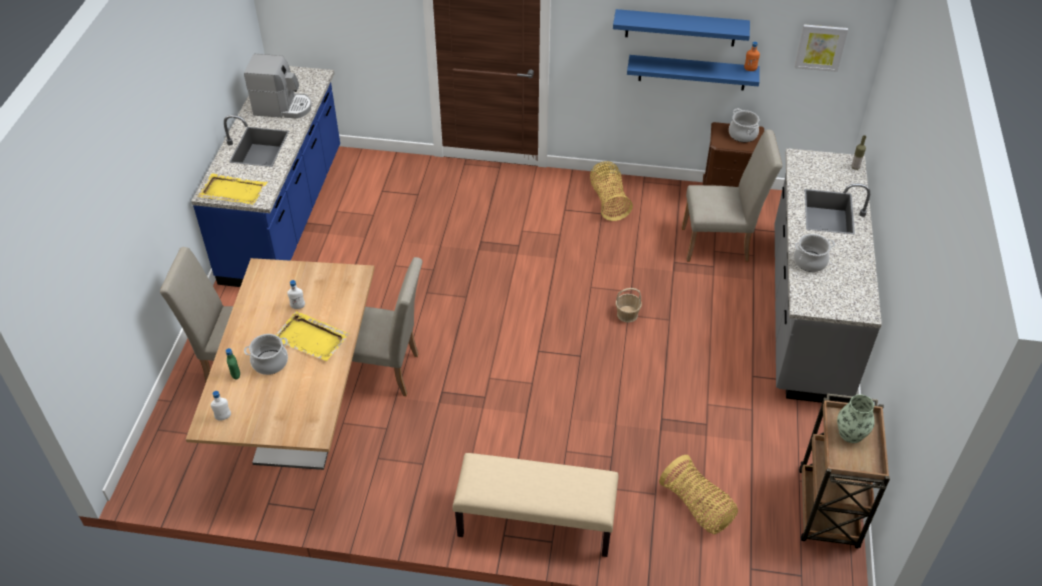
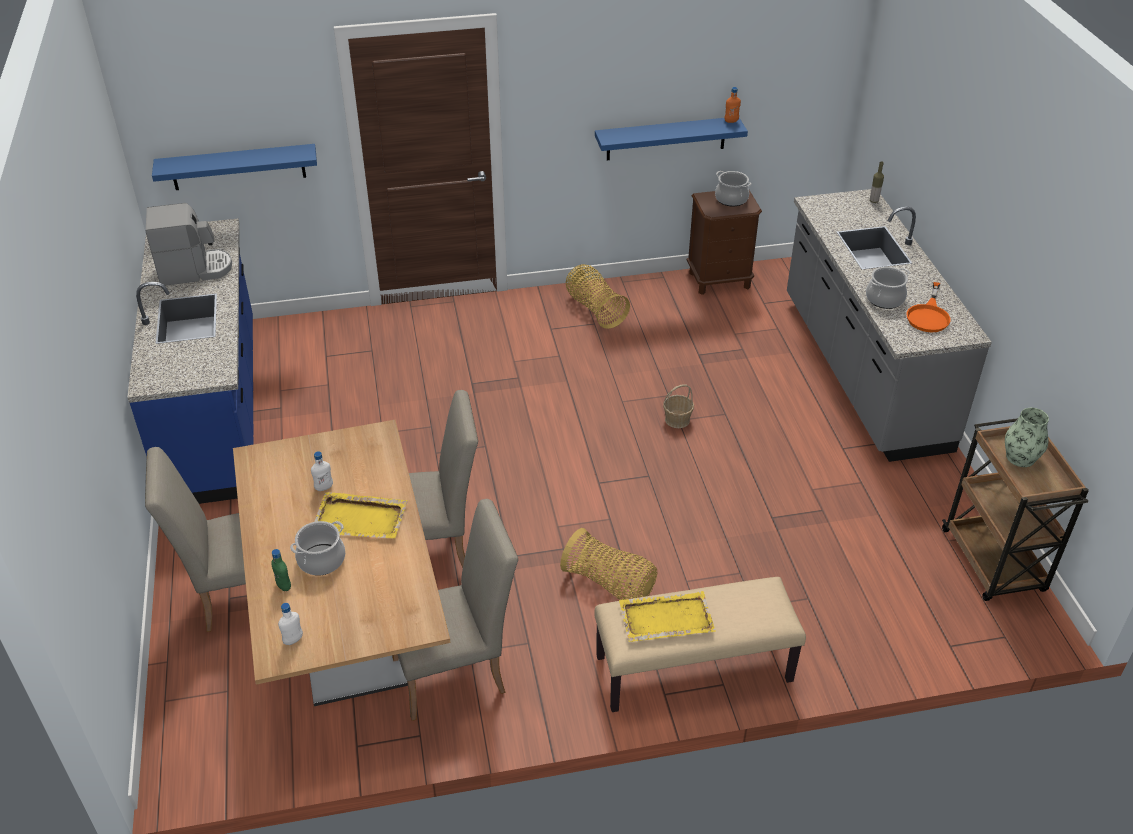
camera: 20 degrees left, 5 degrees down
(232, 191) = (177, 374): yellow tray -> yellow tray (665, 618)
(680, 28) = (650, 86): blue shelf -> blue shelf (238, 167)
(697, 507) = (860, 598): basket -> basket (610, 584)
(721, 244) = (738, 325): beige chair -> beige chair (458, 674)
(820, 47) = (801, 82): picture -> none
(840, 286) = (928, 315): none -> orange frying pan

